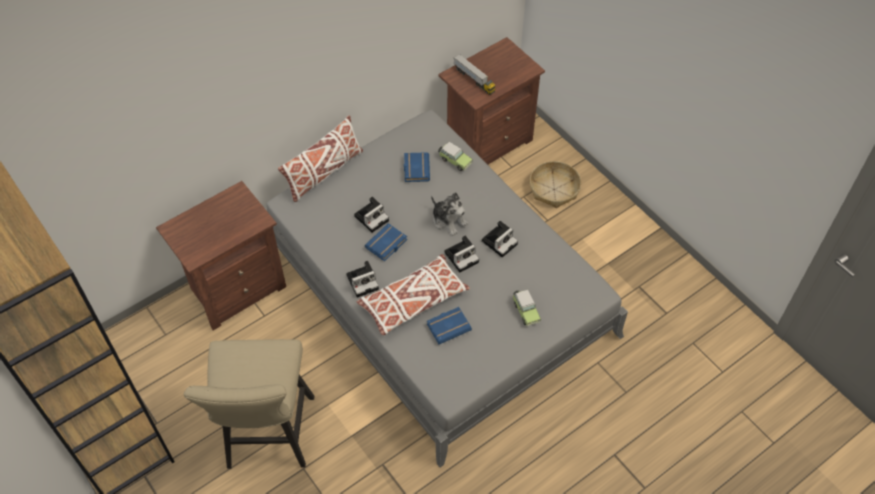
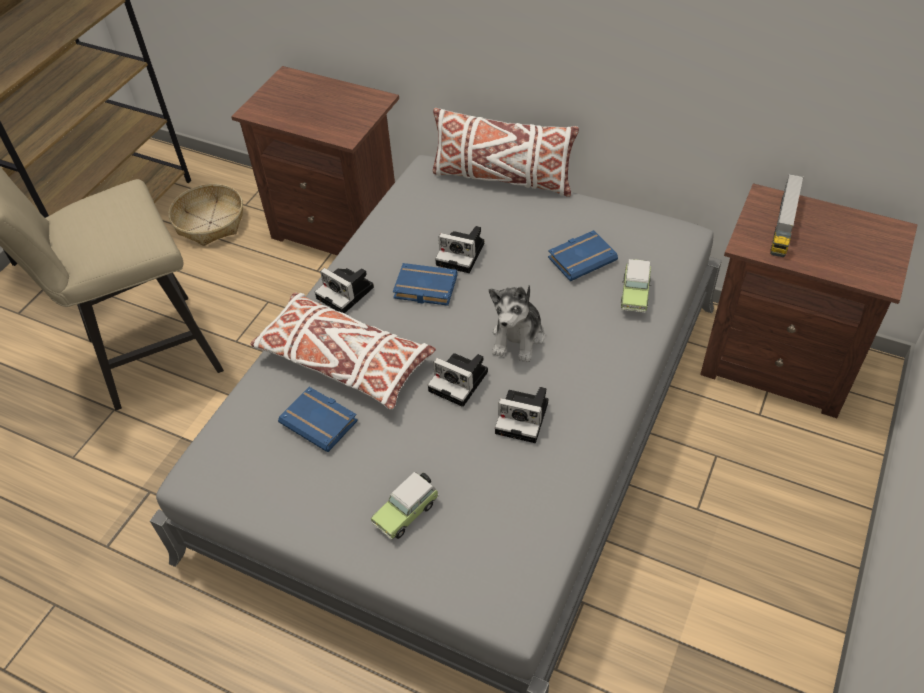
camera: 65 degrees right, 5 degrees down
(554, 189) = (766, 491): basket -> basket (211, 222)

